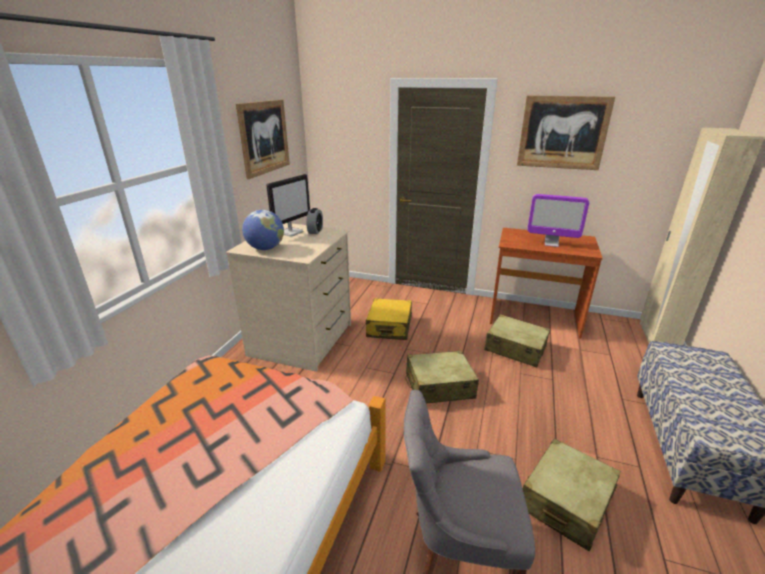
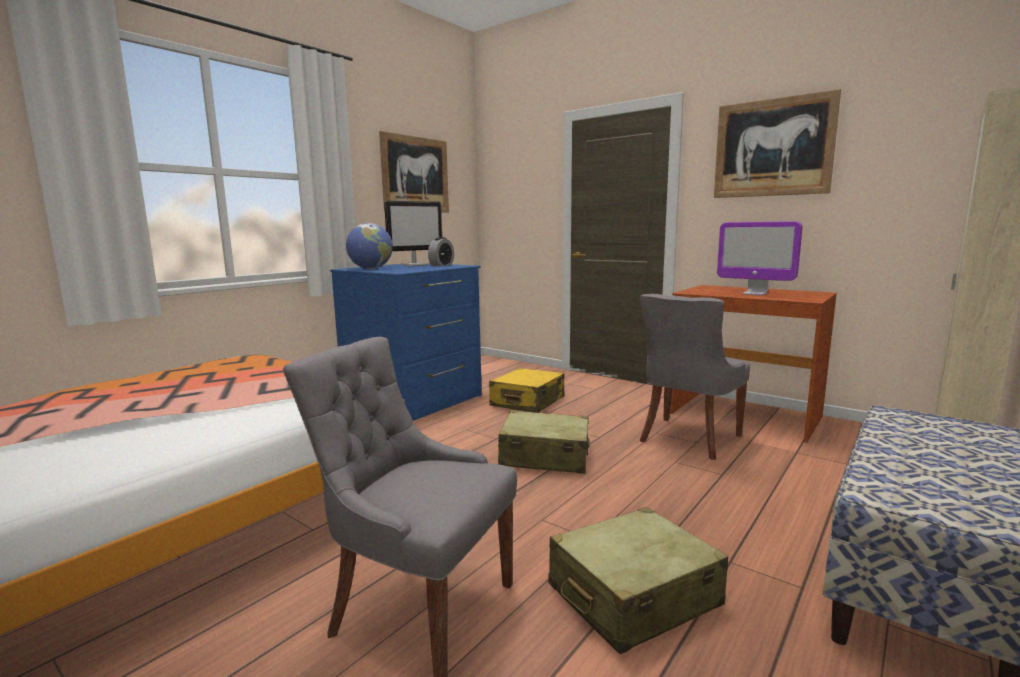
camera: 20 degrees right, 15 degrees down
(302, 340) = (415, 401): beige dresser -> blue dresser
(515, 348) = (688, 439): beige suitcase -> grey chair

